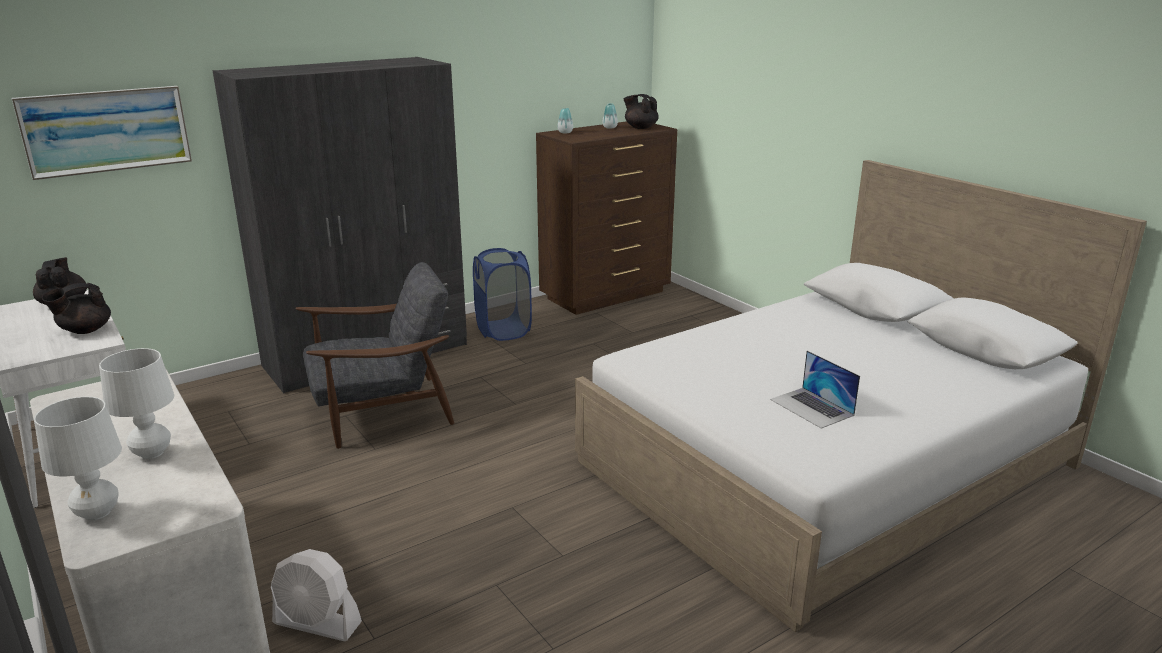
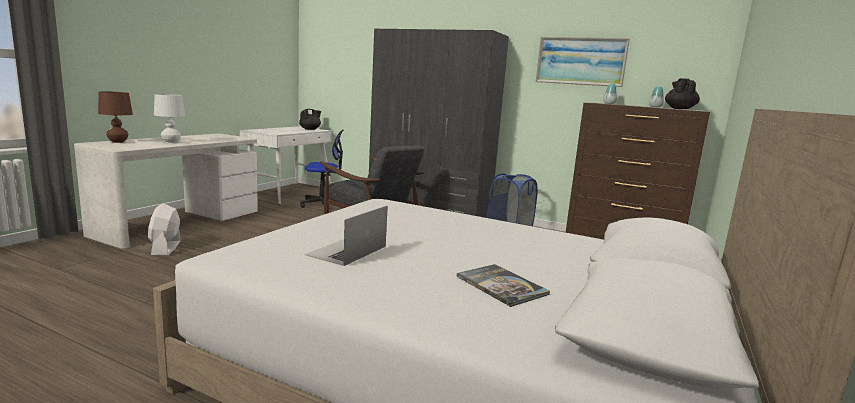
camera: 60 degrees right, 10 degrees down
(85, 330) = (285, 132): black teapot -> none
(97, 513) = (118, 142): white table lamp -> brown table lamp
(106, 131) = (352, 59): picture -> picture (580, 61)
(221, 428) = (323, 205): none -> office chair
(905, 365) = (501, 285): none -> book

